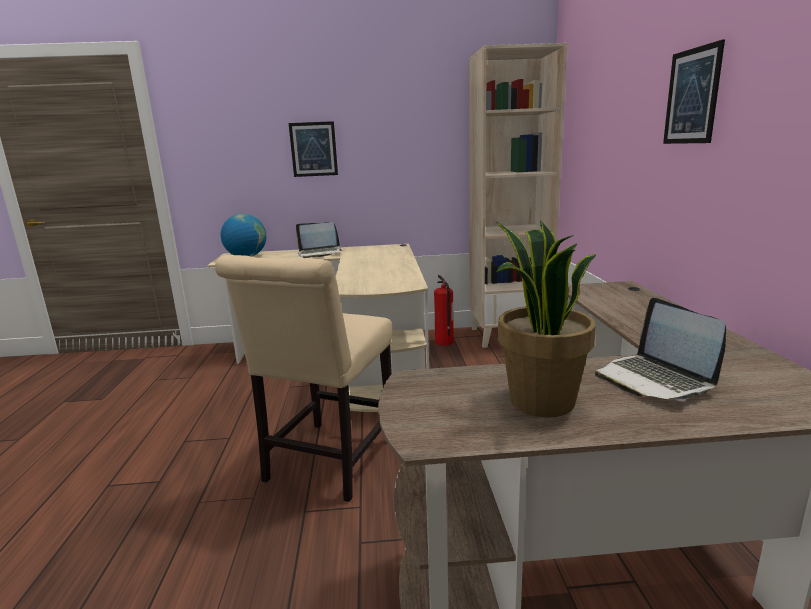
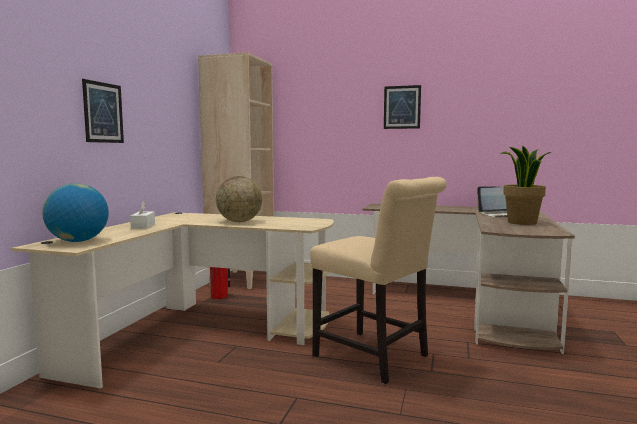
camera: 70 degrees left, 10 degrees down
(320, 253) = (143, 226): laptop -> white tissue box
(368, 266) = (239, 221): none -> globe

